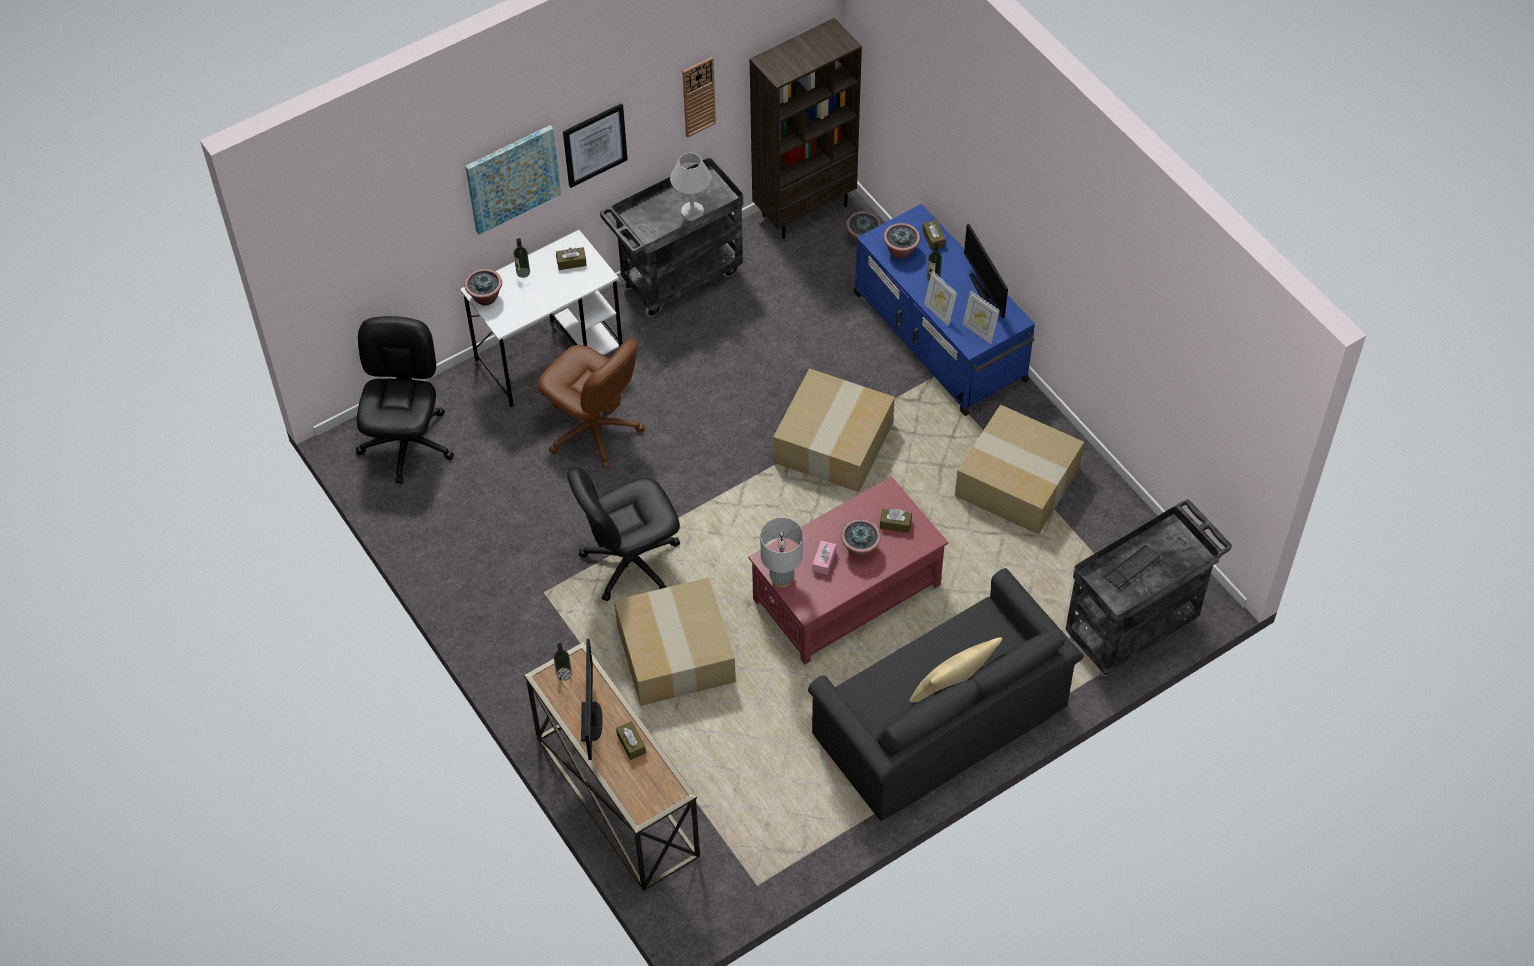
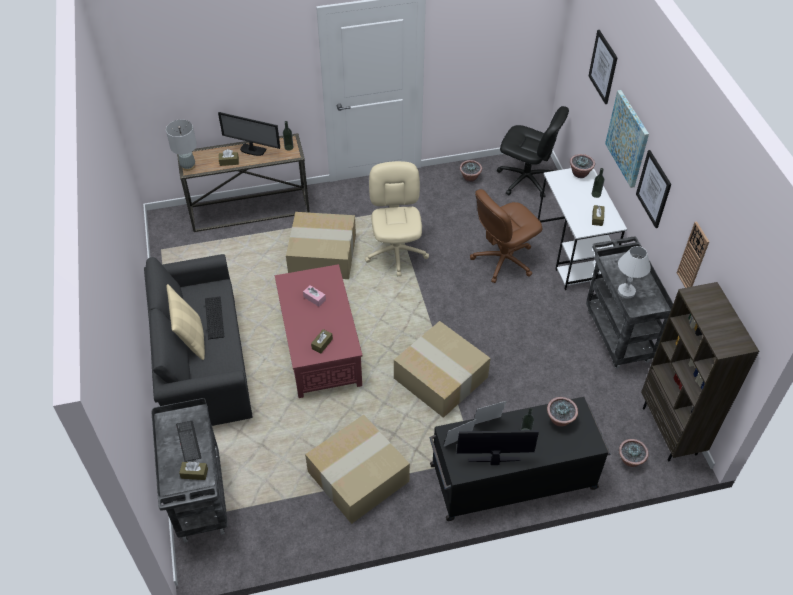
camera: 110 degrees right, 5 degrees down
(408, 198) = (603, 67): none -> picture
(630, 562) = (396, 252): black office chair -> beige office chair
(781, 579) = (313, 274): grey table lamp -> grey table lamp (188, 166)
(860, 548) = (313, 319): potted plant -> potted plant (470, 178)
(903, 680) = (213, 317): none -> keyboard
(933, 239) = (566, 447): brown tissue box -> brown tissue box (194, 473)
(940, 337) = (512, 477): blue cabinet -> black cabinet

